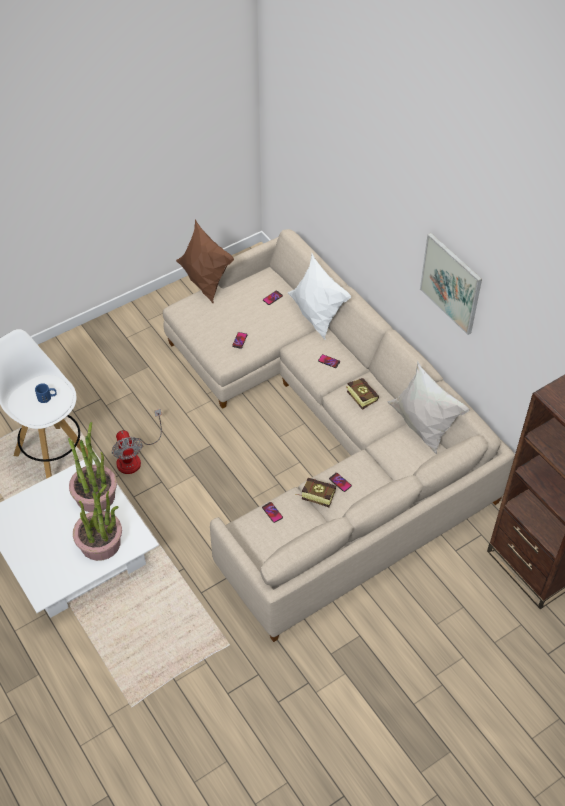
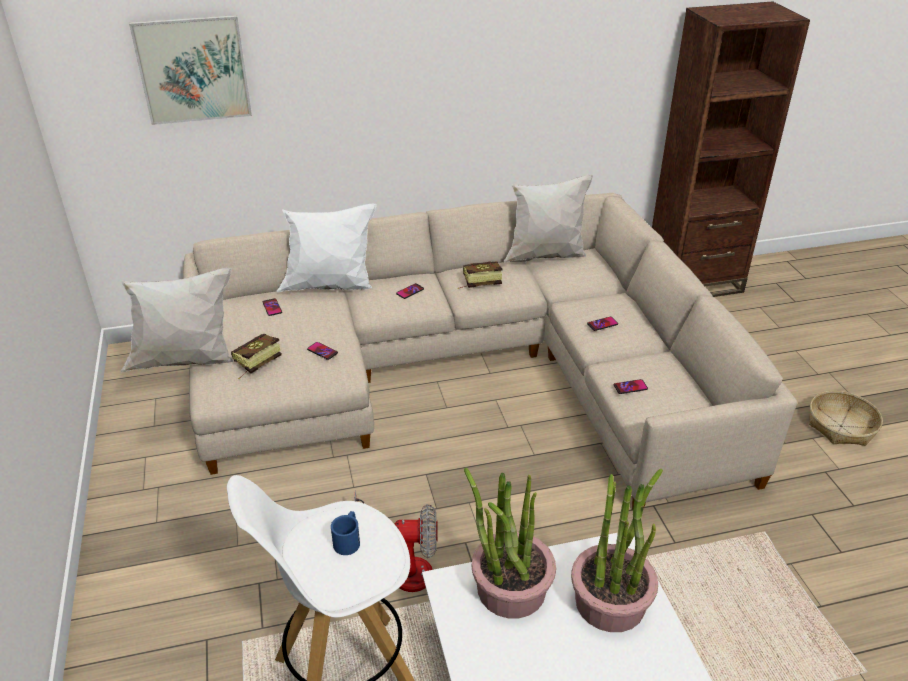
camera: 70 degrees left, 15 degrees down
(204, 283) = (186, 361): brown pillow -> white pillow
(315, 496) = (613, 349): book -> book (254, 364)
(369, 694) = (841, 426): none -> basket
(451, 283) = (483, 79): picture -> picture (193, 70)

